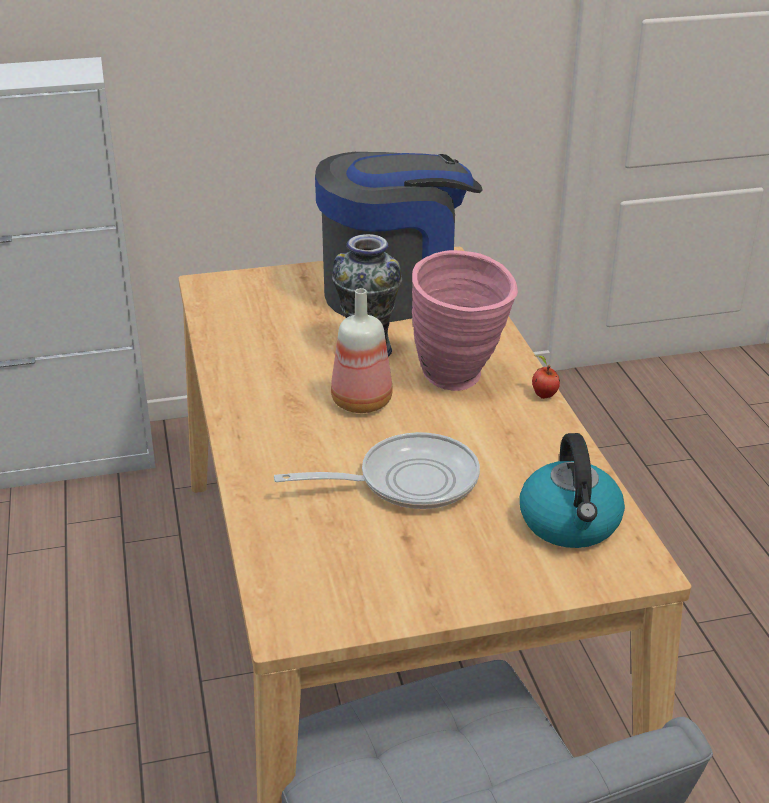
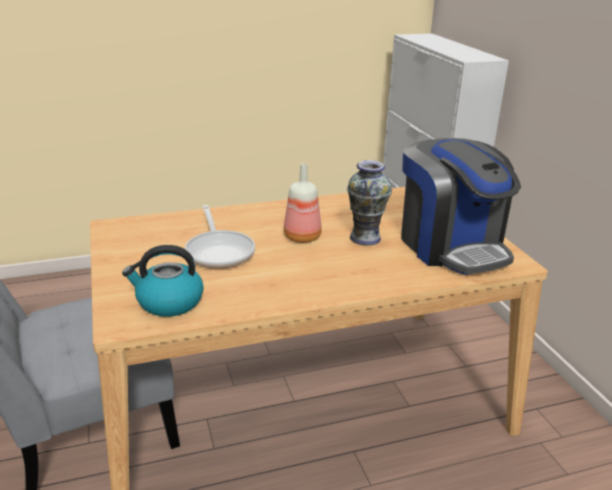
camera: 85 degrees right, 5 degrees down
(460, 381) = (332, 268): pink vase -> none
(543, 395) = (320, 299): apple -> none

